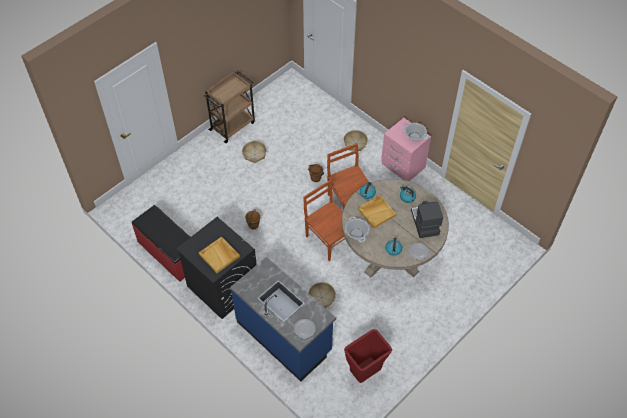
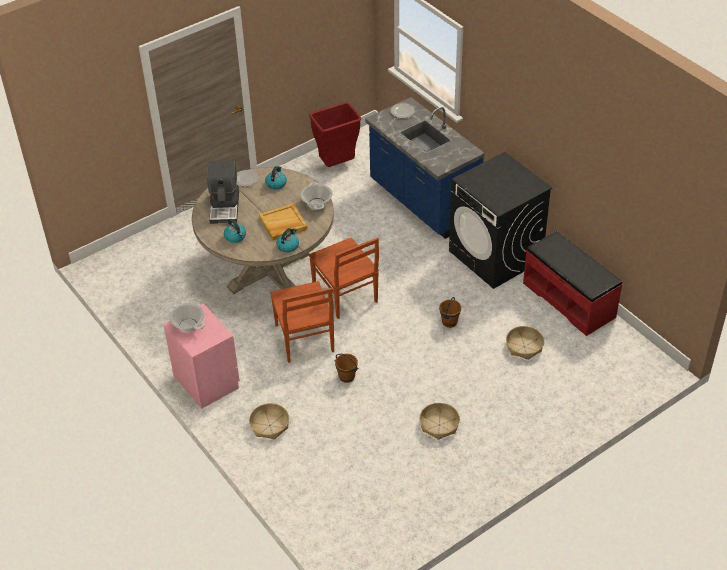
camera: 170 degrees left, 10 degrees down
(219, 255) = (496, 175): beige tray -> none
(233, 125) = (472, 480): brown cart -> none
(321, 297) = (370, 234): basket -> basket (524, 346)

